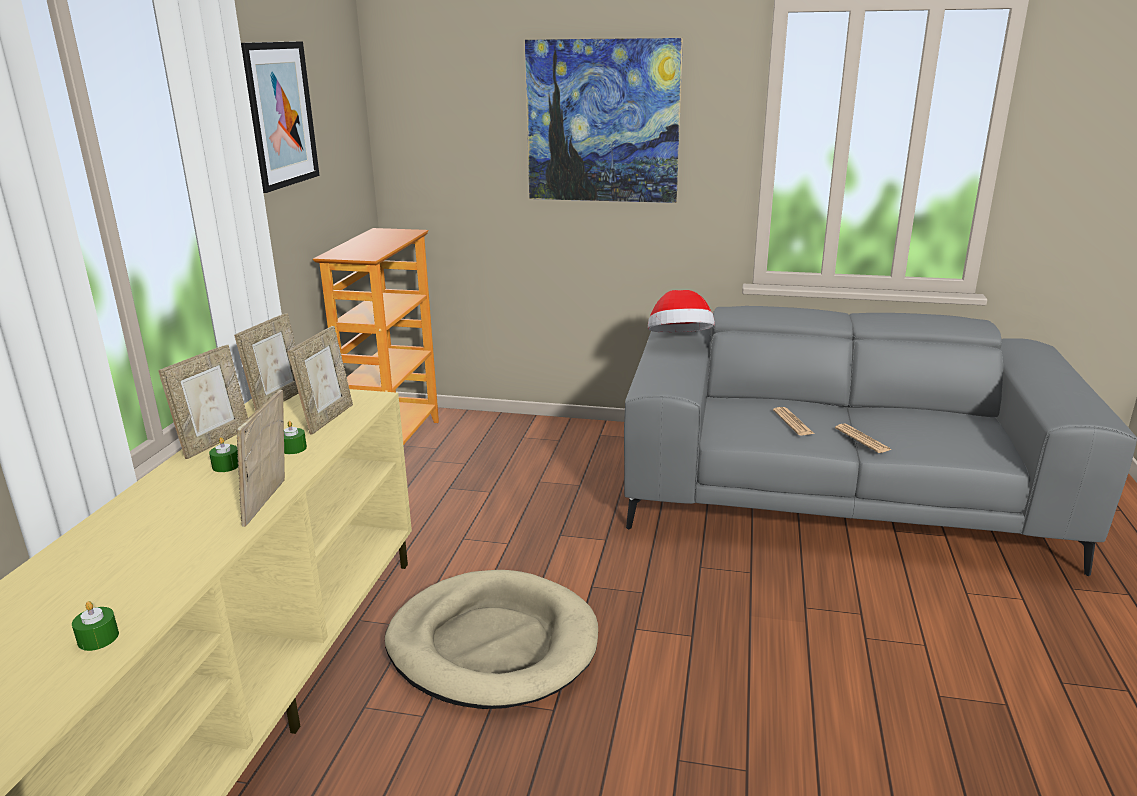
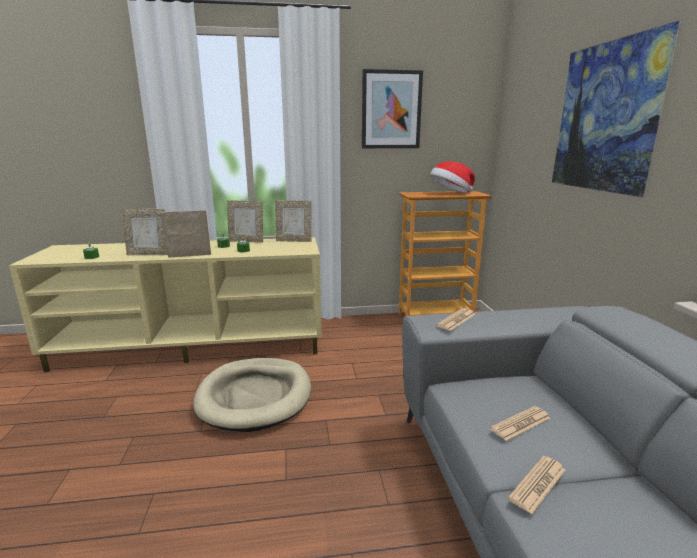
camera: 70 degrees right, 5 degrees down
(327, 418) = (278, 249): picture frame -> picture frame (148, 254)
(672, 375) = (456, 320): none -> newspaper
(679, 341) = (540, 314): hat -> hat (450, 193)

